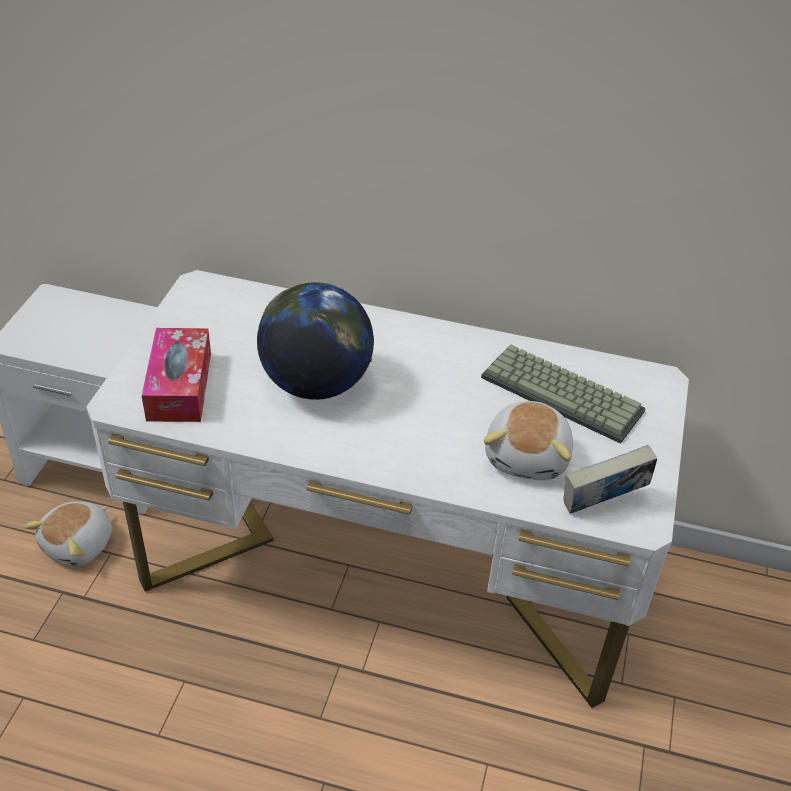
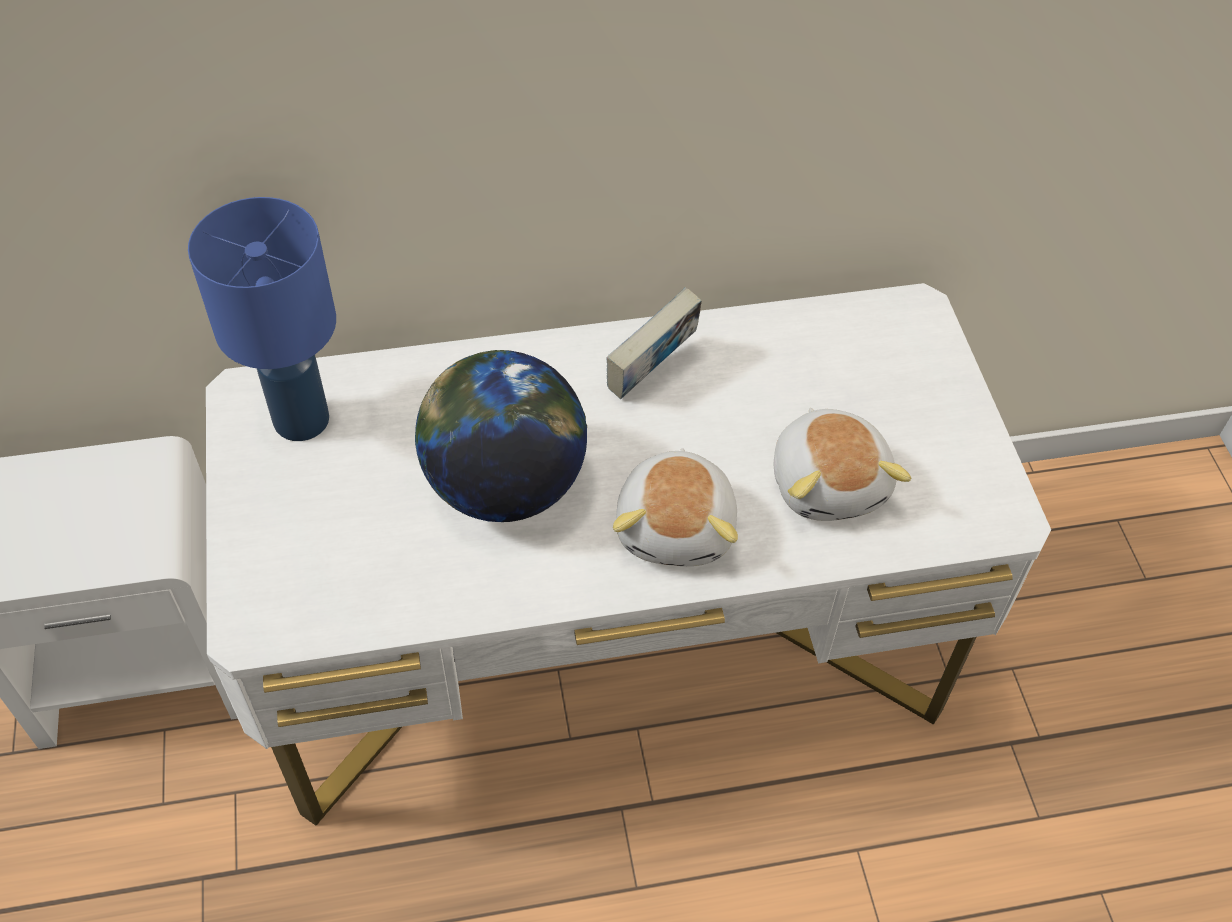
camera: 25 degrees left, 10 degrees up
(79, 545) = (184, 800): plush toy -> plush toy (677, 527)
(179, 386) = (321, 566): tissue box -> none
(222, 309) = (303, 419): none -> blue table lamp
(564, 393) = (819, 374): keyboard -> none
(602, 504) = (950, 513): book -> book (651, 374)

